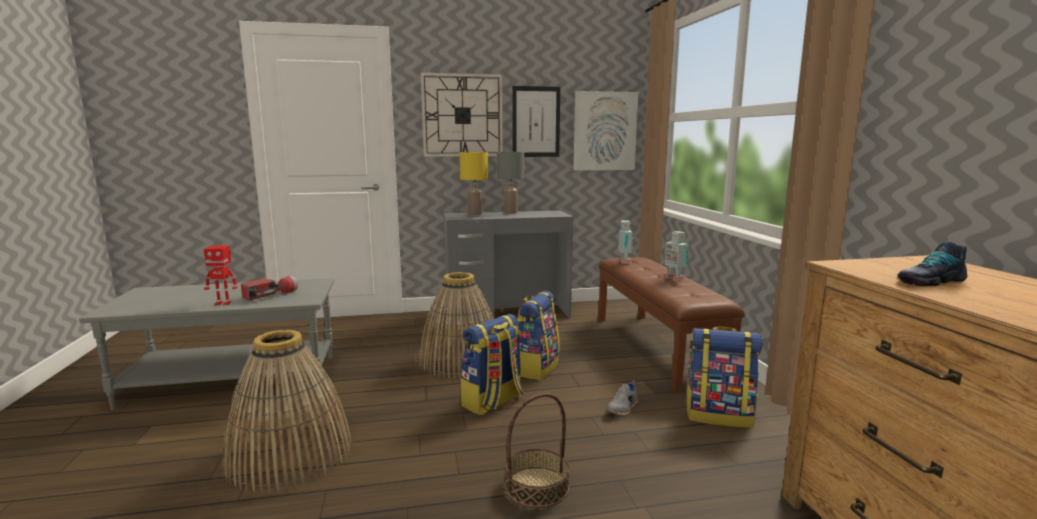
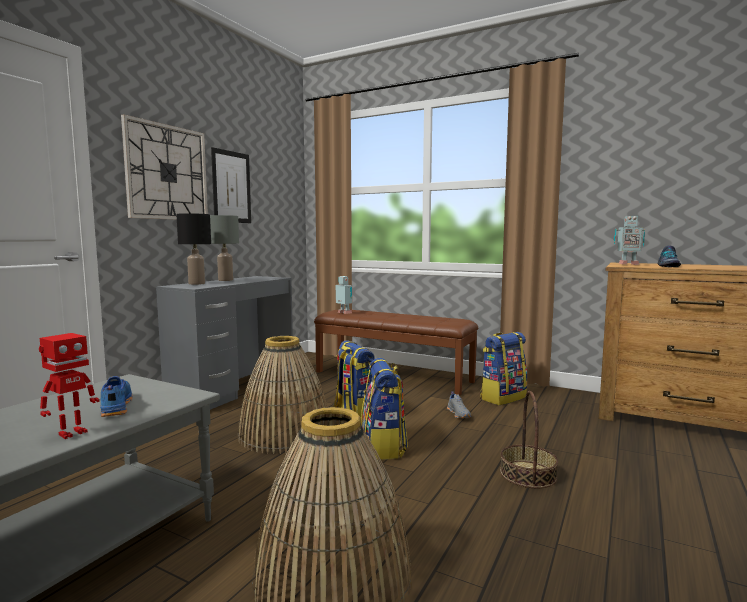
camera: 50 degrees left, 5 degrees down
(270, 295) = (115, 406): flashlight -> blue shoe
(474, 214) = (196, 283): yellow table lamp -> black table lamp
(604, 131) = (280, 201): picture -> none
(674, 278) = (406, 315): toy robot -> toy robot (627, 264)

